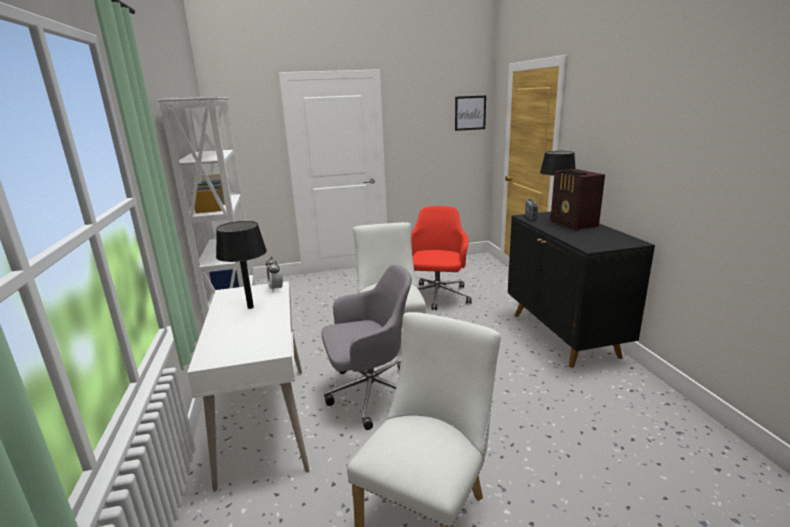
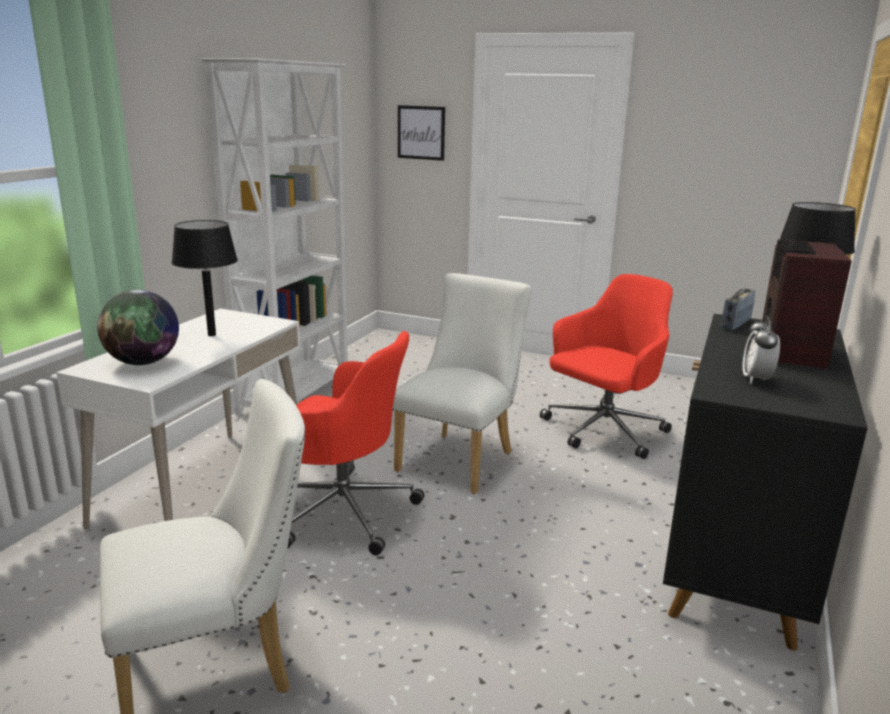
camera: 35 degrees right, 0 degrees up
(242, 340) = (143, 362): none -> globe
(276, 289) = (270, 324): alarm clock -> alarm clock (756, 379)
(370, 393) = (341, 511): grey office chair -> red office chair
(470, 113) = (800, 121): picture -> picture (421, 132)

